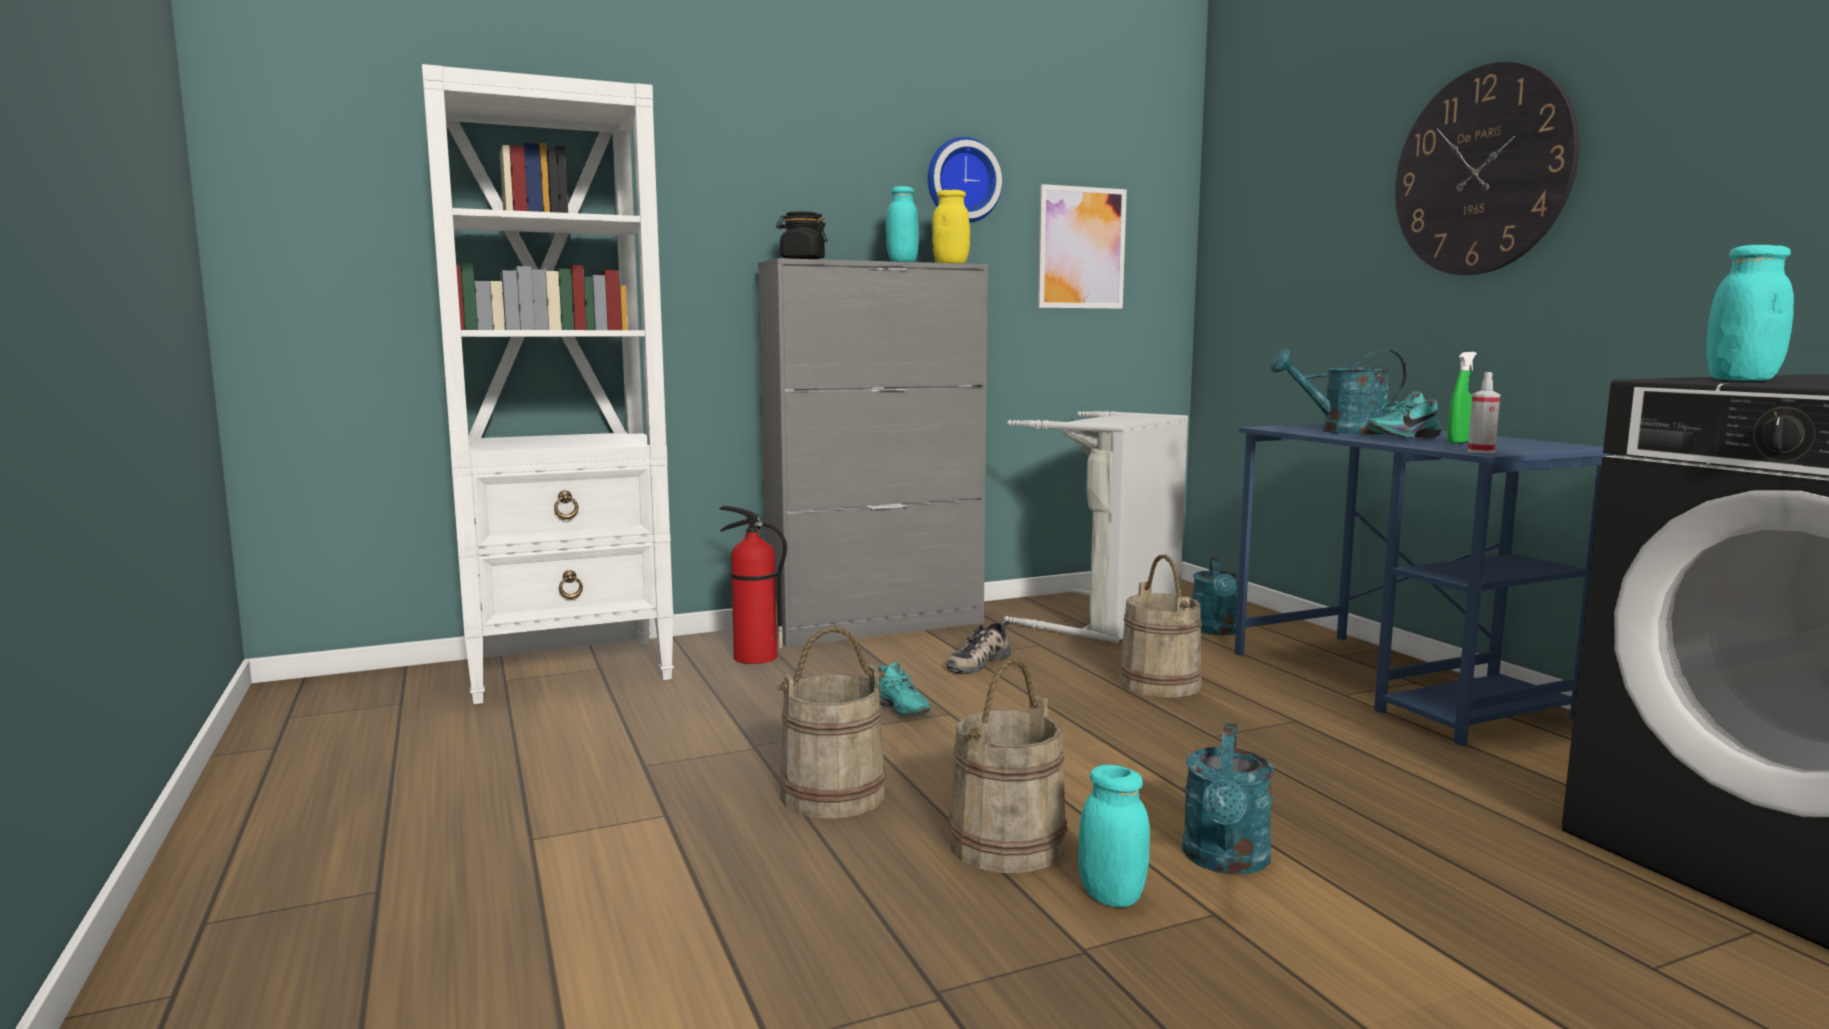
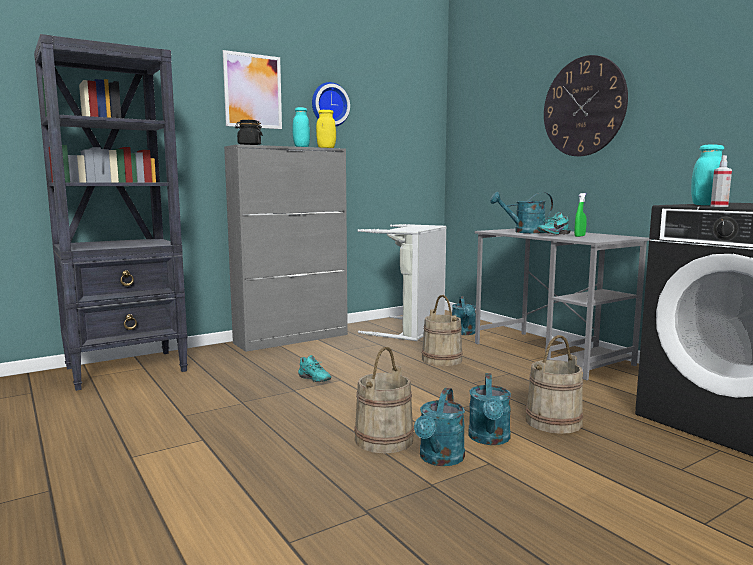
camera: 10 degrees left, 0 degrees up
(571, 670) = (127, 369): white bookcase -> black bookcase
(753, 657) = (229, 358): fire extinguisher -> none
(833, 795) = (290, 423): beige bucket -> beige bucket (553, 422)
(977, 662) = (348, 354): shoe -> none
(1081, 248) = (390, 140): picture -> picture (253, 91)
(1111, 896) = (439, 459): turquoise jar -> turquoise watering can
(1394, 684) = (551, 354): blue desk -> grey desk
(1481, 452) = (591, 240): spray bottle -> spray bottle (719, 206)

